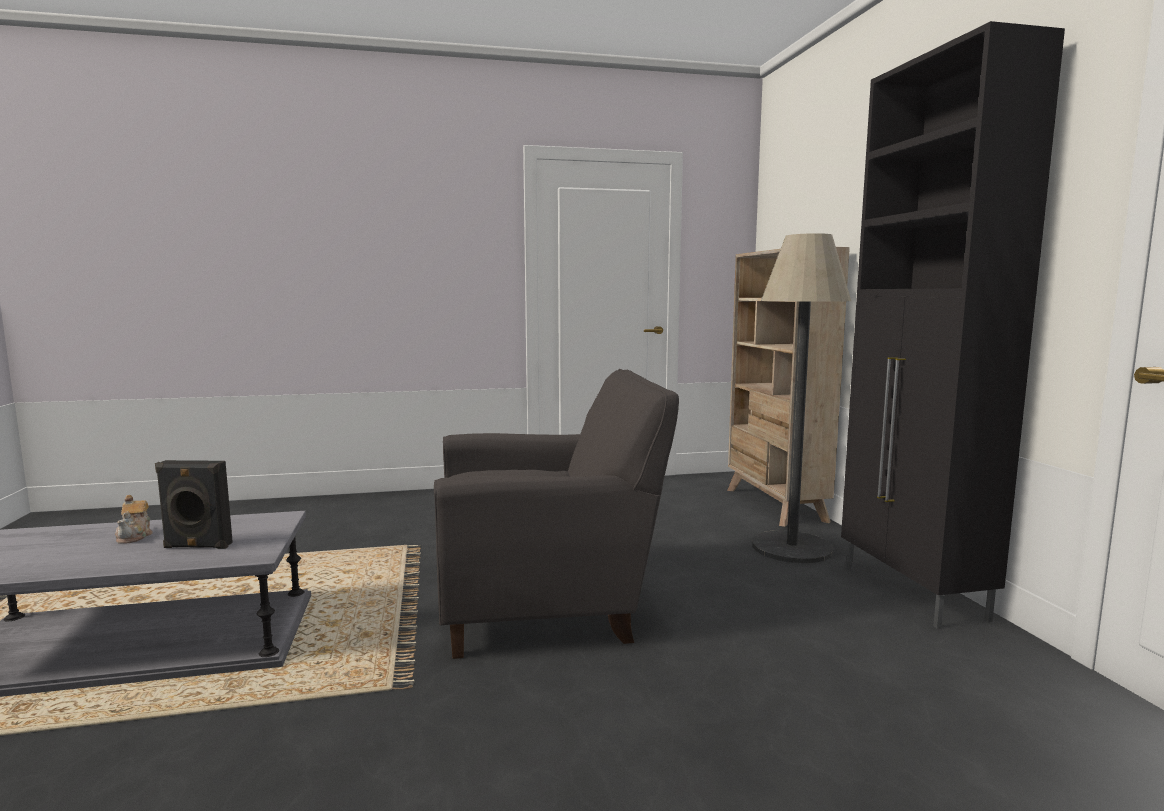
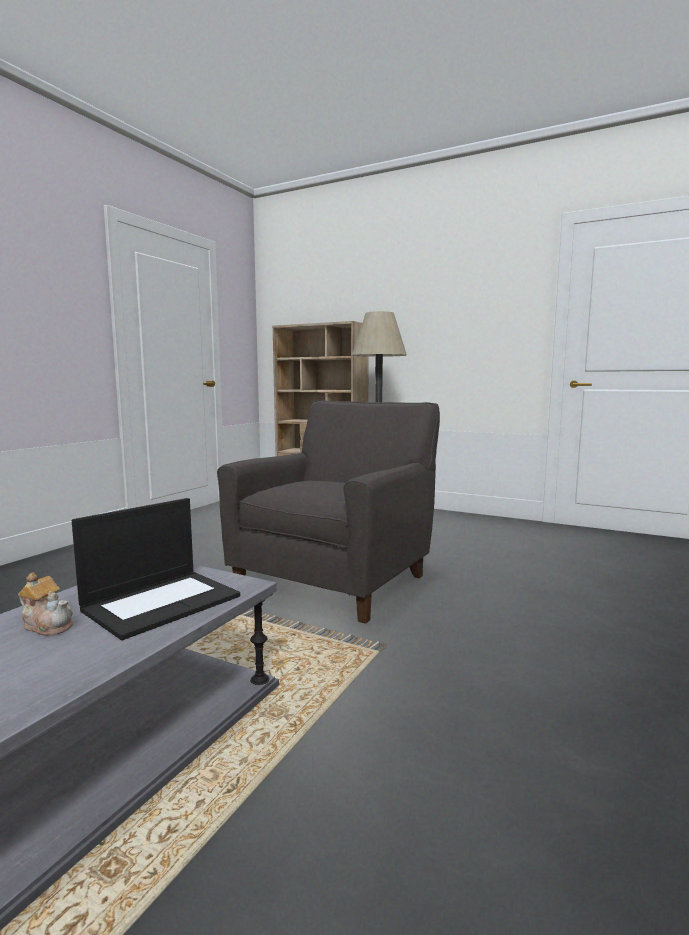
camera: 50 degrees left, 0 degrees up
(197, 546) = (162, 602): black speaker -> laptop
(913, 593) = (460, 518): black cabinet -> none

